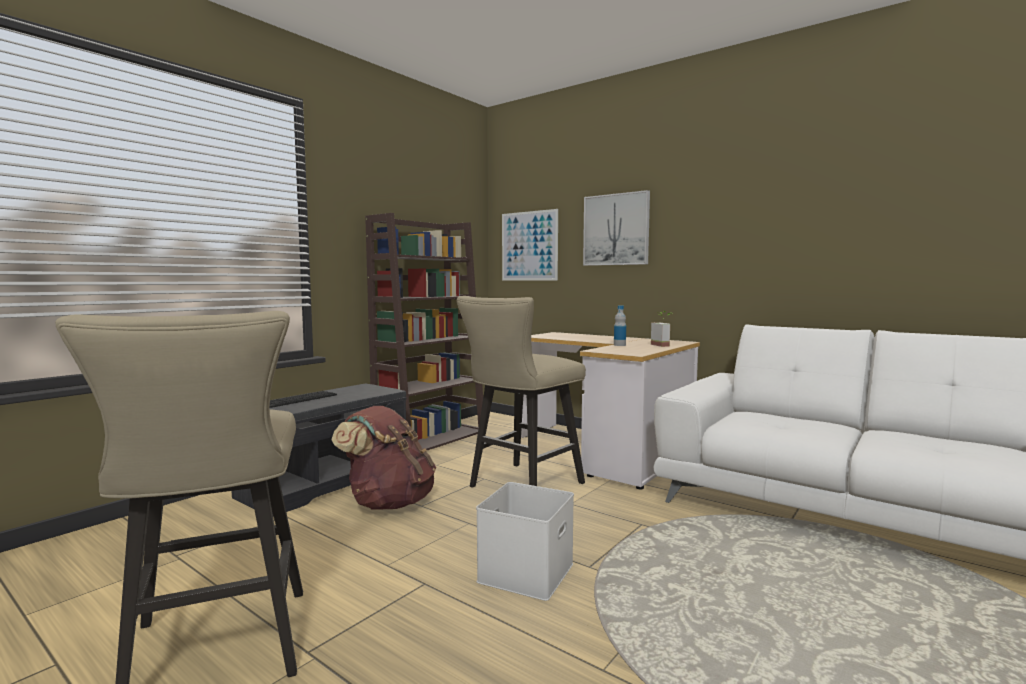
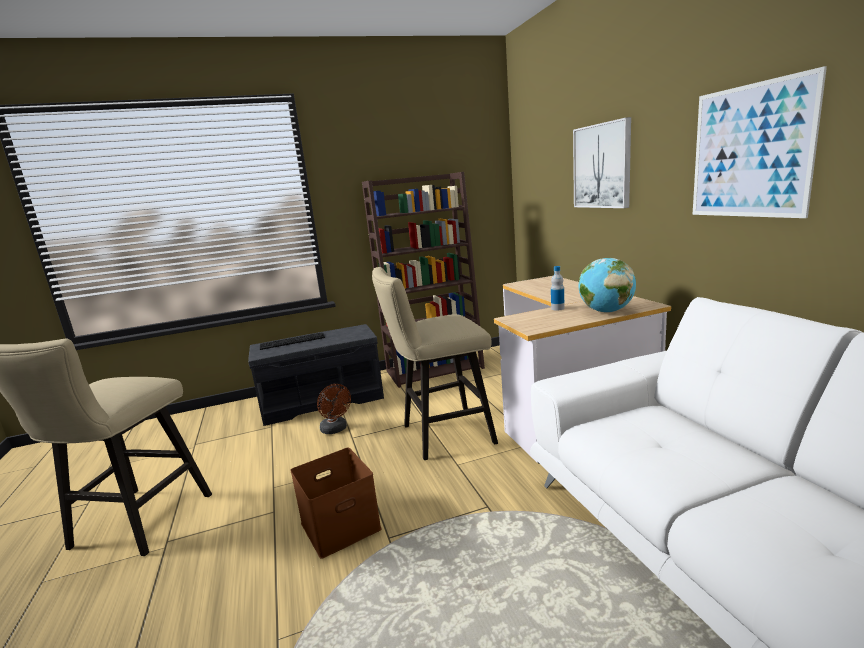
camera: 35 degrees right, 10 degrees up
(388, 503) = (336, 429): brown backpack -> brown fan
(525, 571) = (341, 524): white storage box -> brown storage box
(529, 246) = (537, 184): picture -> picture (750, 152)
(663, 345) = (606, 311): potted plant -> globe

